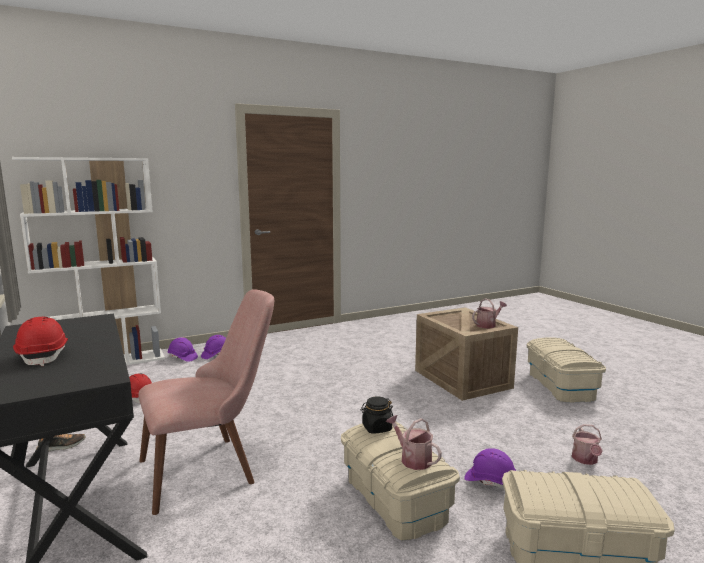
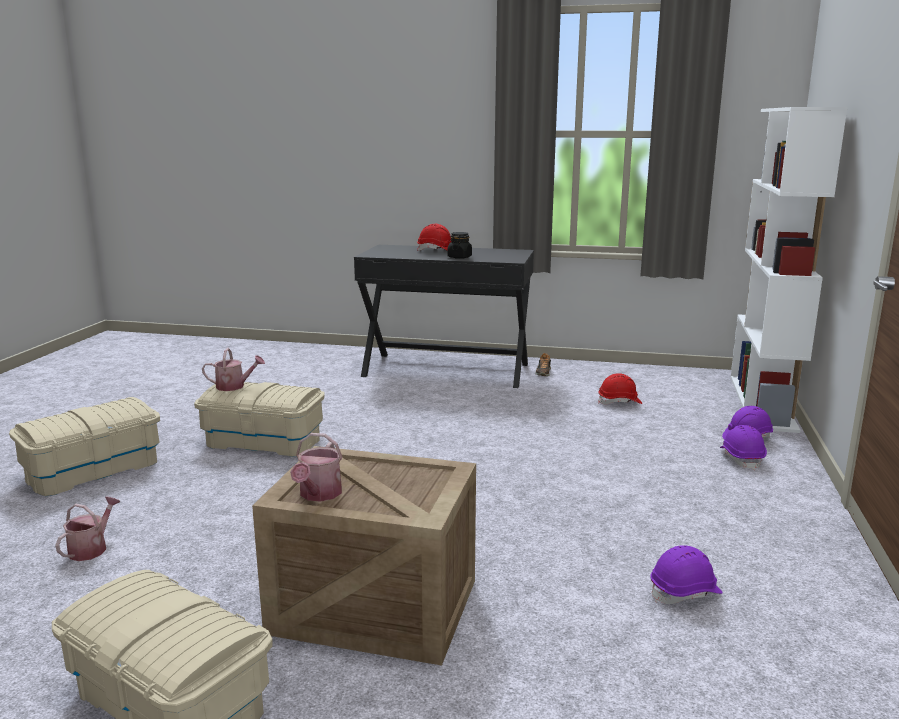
camera: 130 degrees right, 5 degrees up
(212, 467) = (426, 403): pink chair -> none
(376, 428) = (292, 390): black jar -> black jar (459, 257)
(490, 481) = (194, 483): purple hard hat -> purple hard hat (685, 592)
(585, 460) = (91, 548): watering can -> watering can turned 60 degrees clockwise

